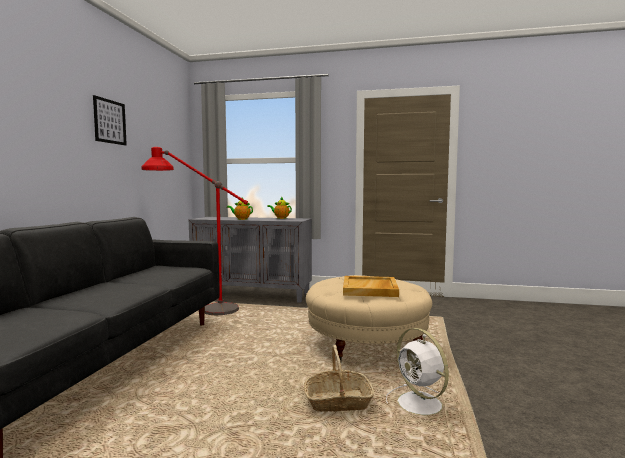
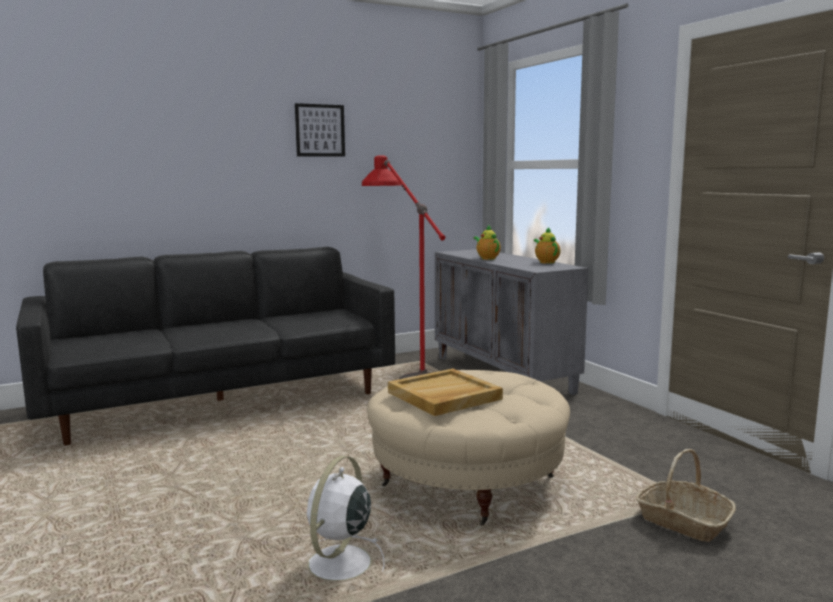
camera: 50 degrees right, 5 degrees up
(338, 402) = (286, 517): basket -> basket (683, 521)

